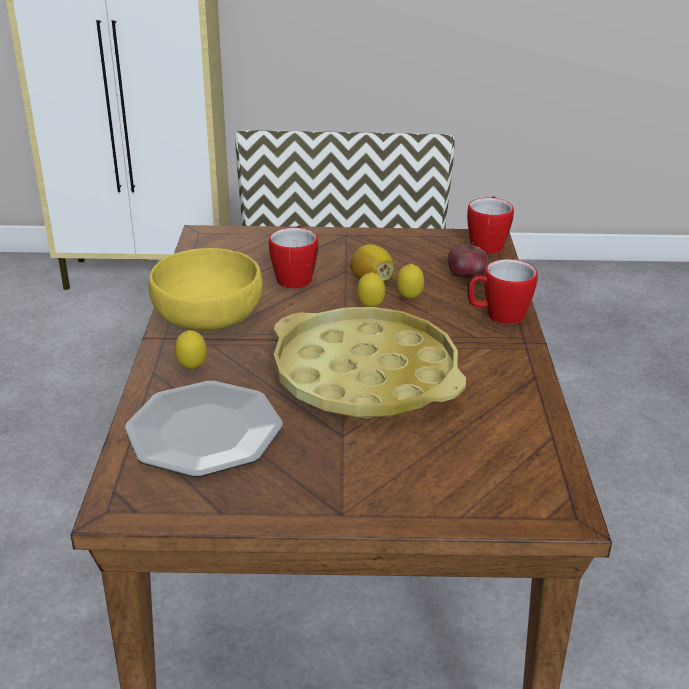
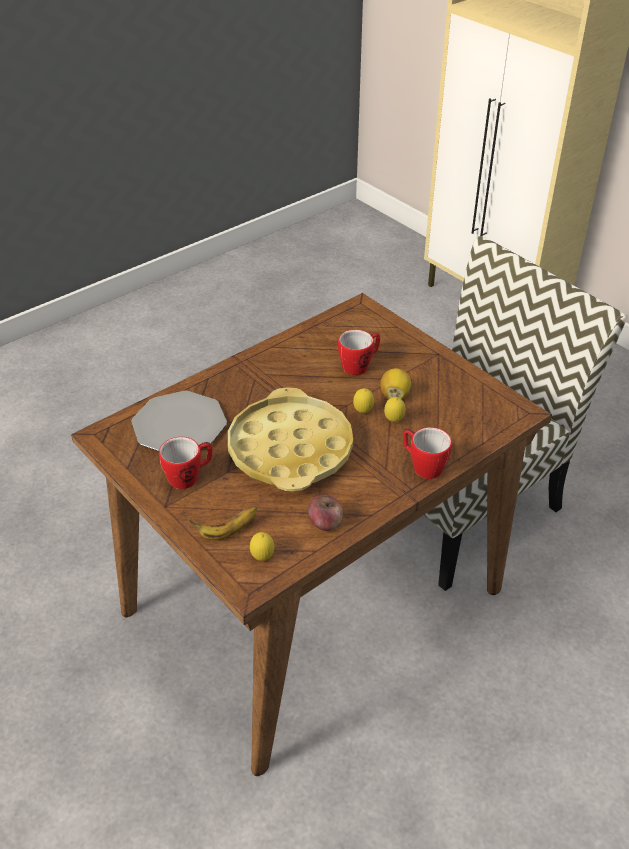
camera: 50 degrees right, 10 degrees up
(192, 369) = (225, 388): lemon -> lemon (262, 558)
(207, 316) = (278, 362): yellow bowl -> none
(450, 485) = (227, 532): none -> banana
(466, 276) = (455, 428): apple -> apple (325, 523)
(487, 244) = (513, 415): mug -> mug (189, 476)

